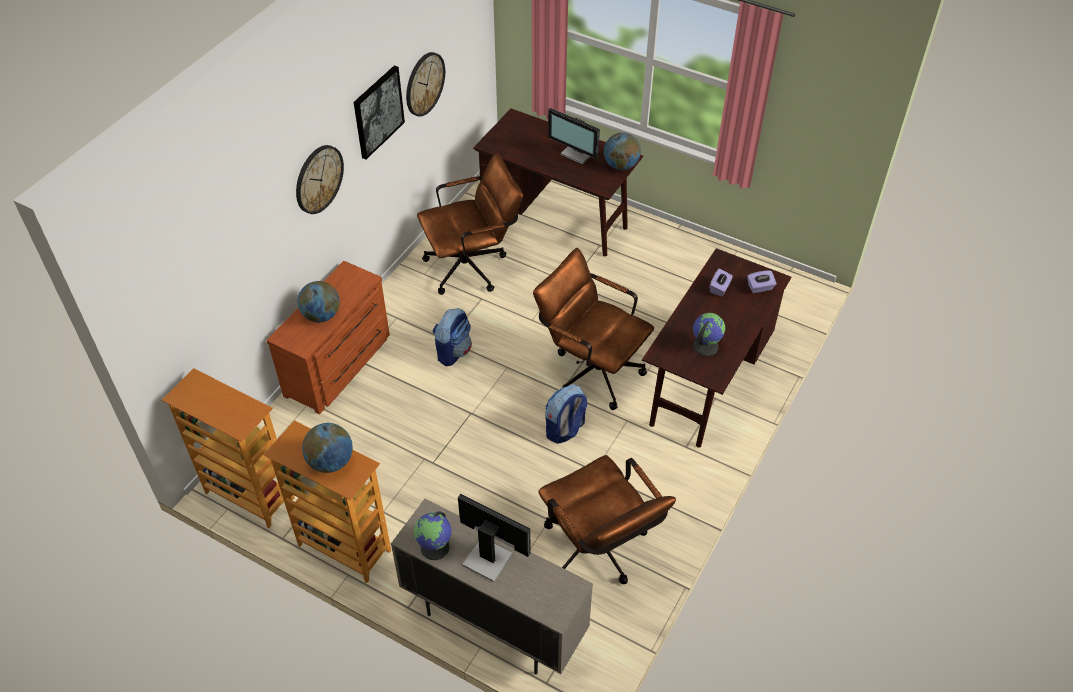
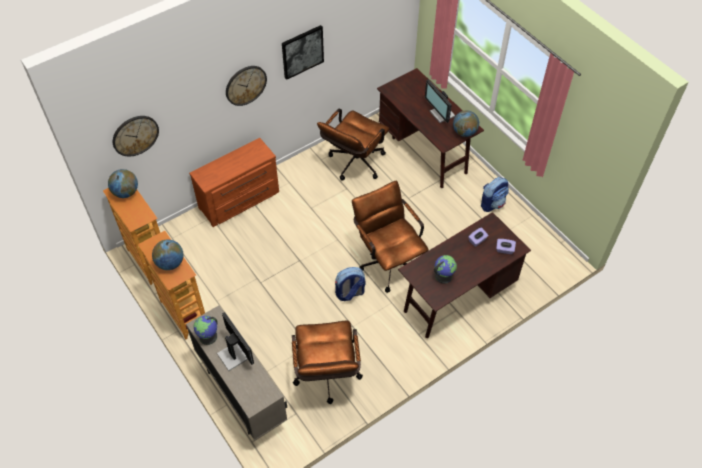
camera: 25 degrees right, 5 degrees up
(321, 315) = (227, 168): globe -> globe (126, 192)
(424, 84) = (347, 39): wall clock -> wall clock (135, 135)
(453, 351) = (311, 217): backpack -> backpack (492, 203)
(473, 266) = (353, 165): brown office chair -> brown office chair turned 120 degrees clockwise

